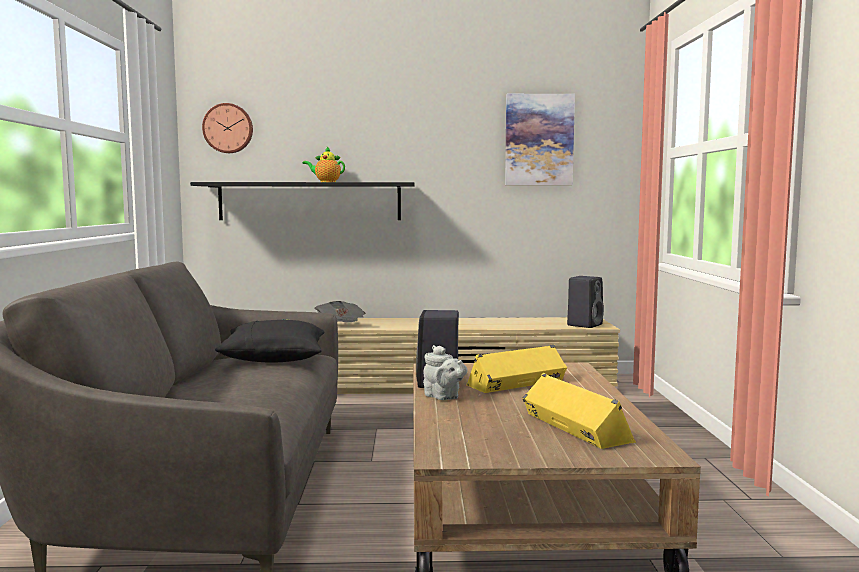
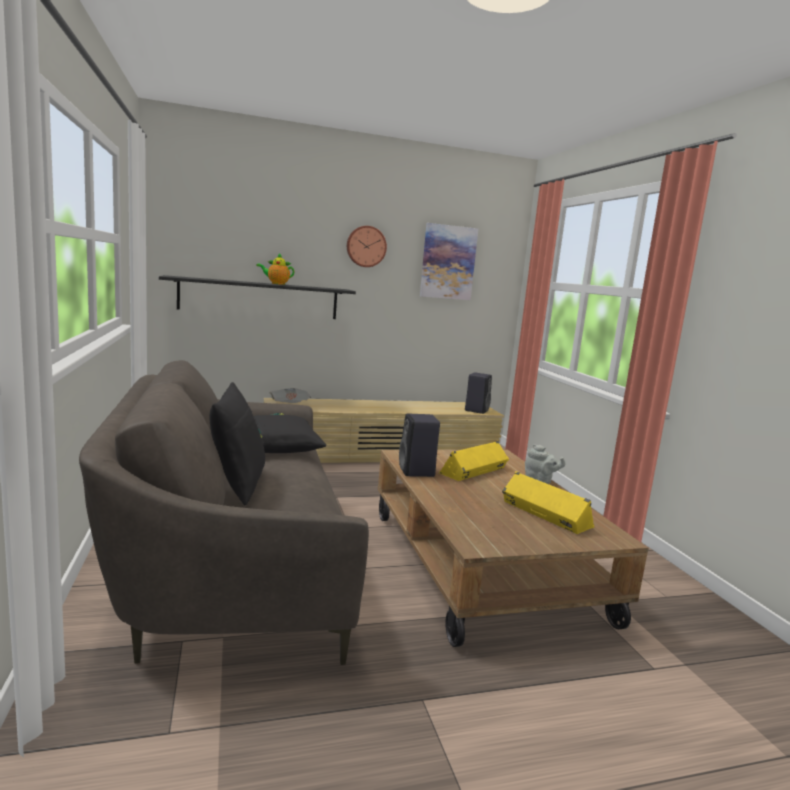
camera: 15 degrees left, 5 degrees up
(191, 391) = (237, 486): none -> black pillow
(228, 128) = (188, 228): wall clock -> wall clock (366, 246)
(443, 397) = (431, 485): grey teapot -> grey teapot (540, 481)

